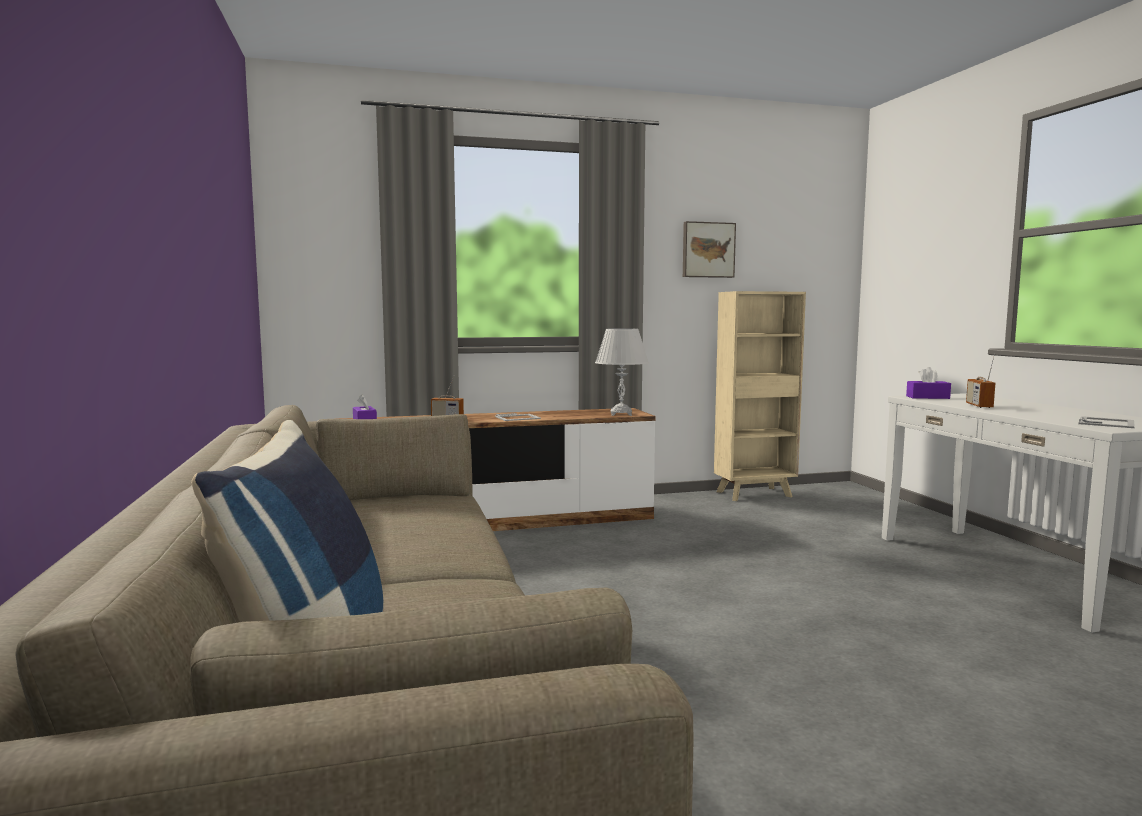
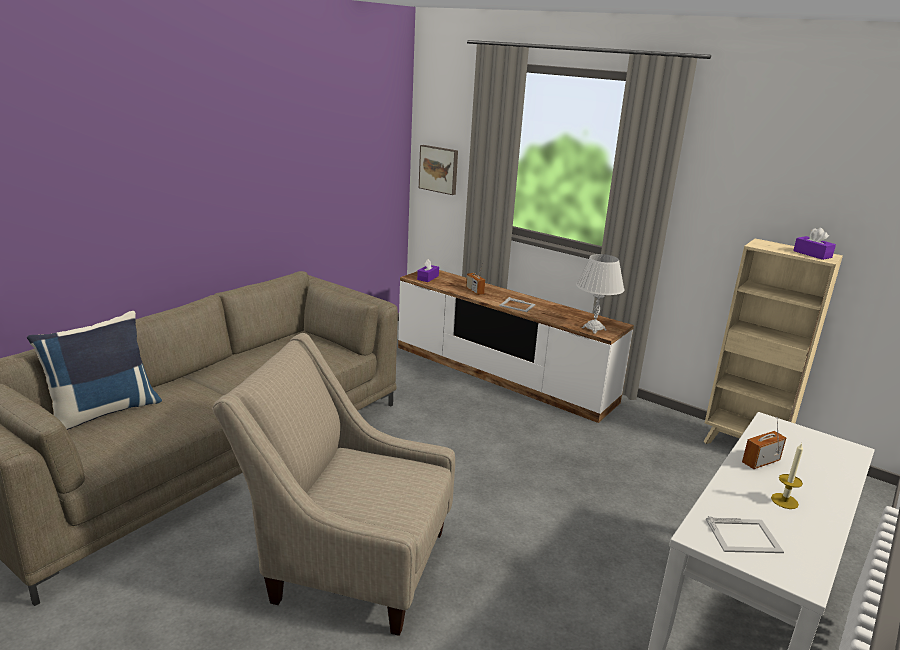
camera: 50 degrees right, 15 degrees up
(707, 250) = (757, 191): picture -> picture (439, 169)
(792, 713) = (348, 562): none -> beige armchair
(927, 397) = (782, 431): purple tissue box -> purple tissue box (812, 254)
(1047, 411) = (784, 501): none -> candle

